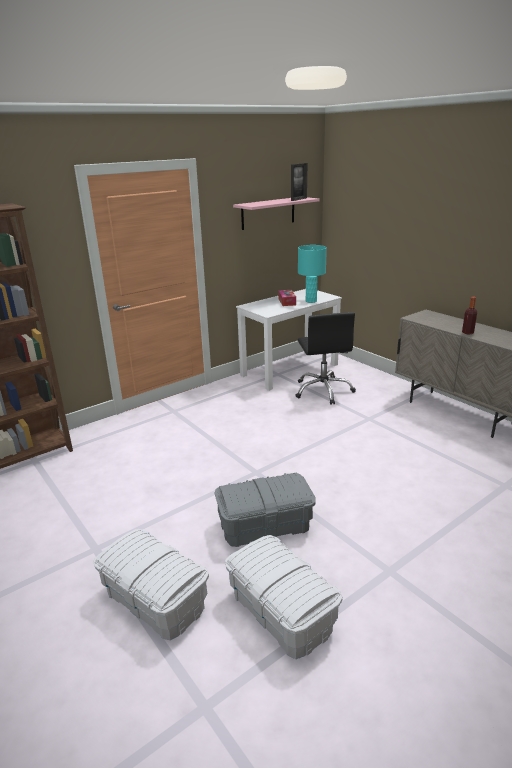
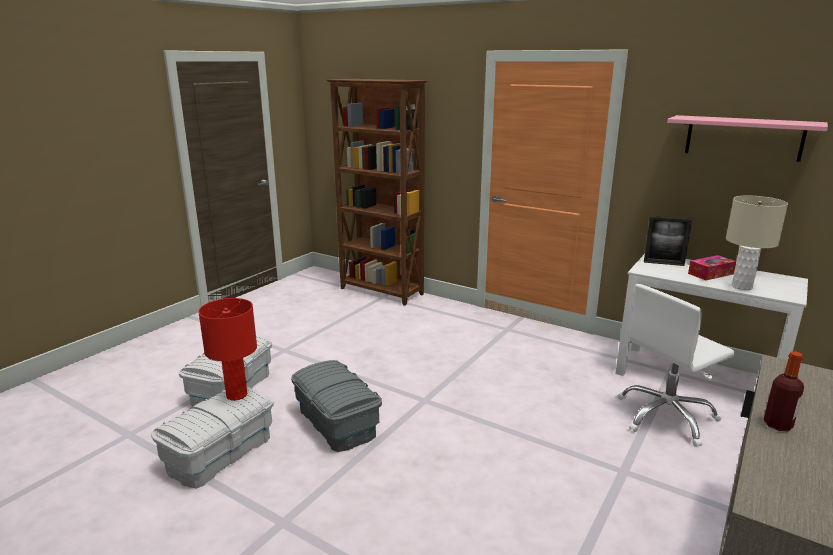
camera: 70 degrees right, 5 degrees down
(260, 553) = (237, 395): none -> red table lamp
(299, 199) = (787, 122): picture frame -> picture frame (663, 263)
(311, 301) = (741, 286): turquoise table lamp -> beige table lamp
(323, 390) = (666, 416): black office chair -> white office chair

